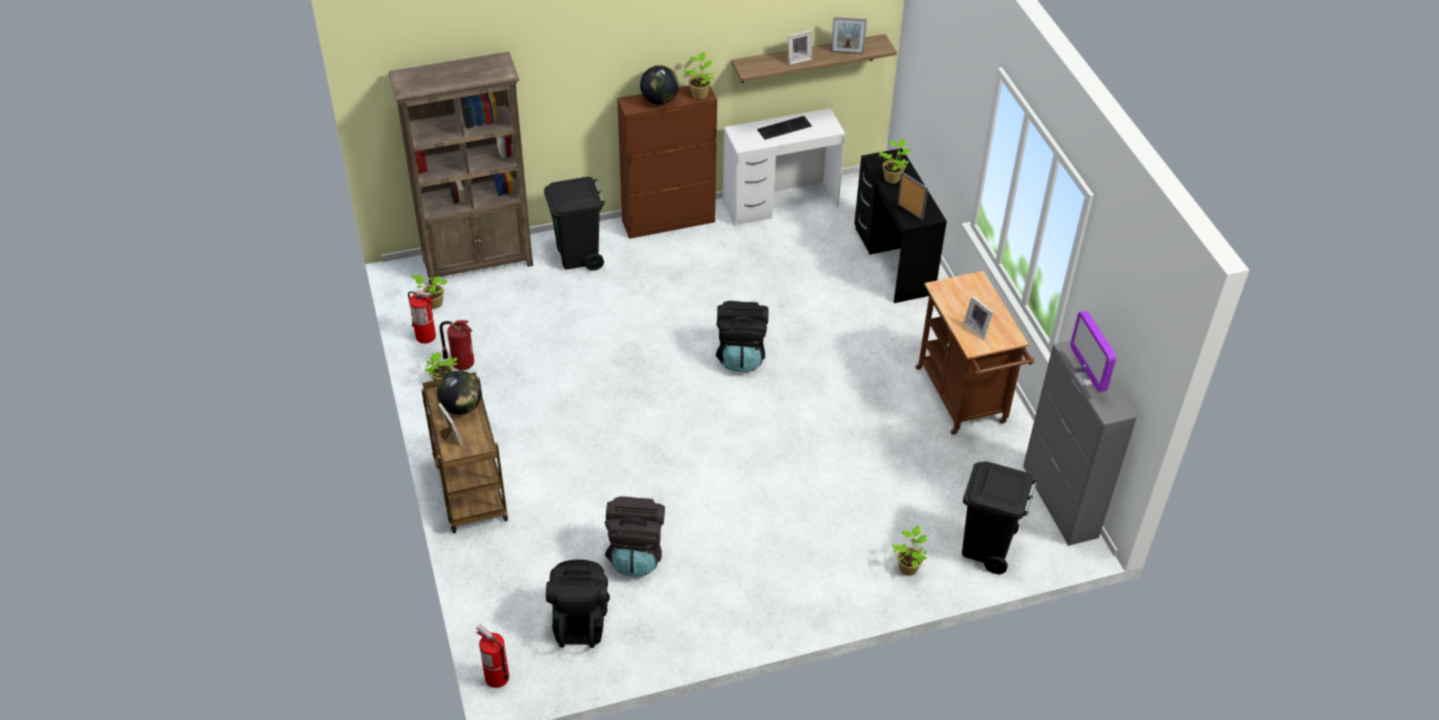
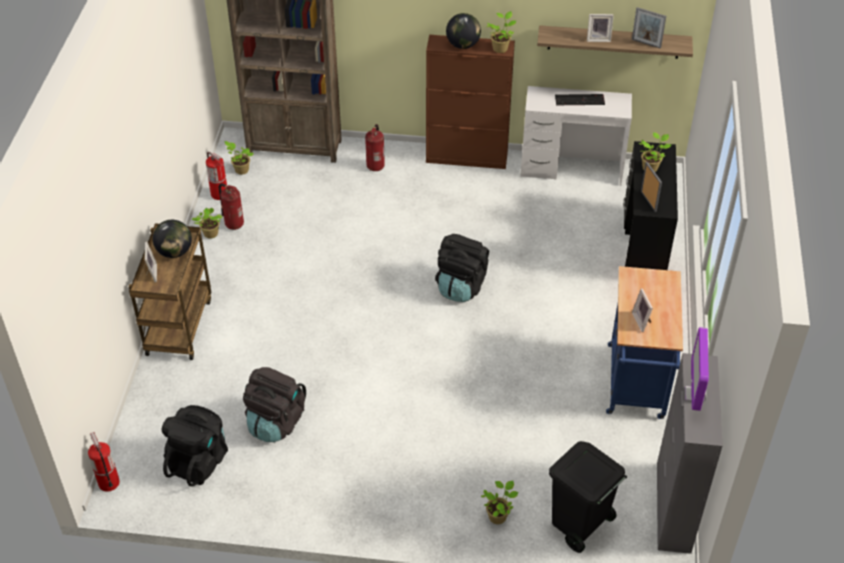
camera: 25 degrees right, 0 degrees up
(578, 257) = (376, 166): black trash can -> fire extinguisher
(964, 400) = (636, 387): brown cart -> blue cart

